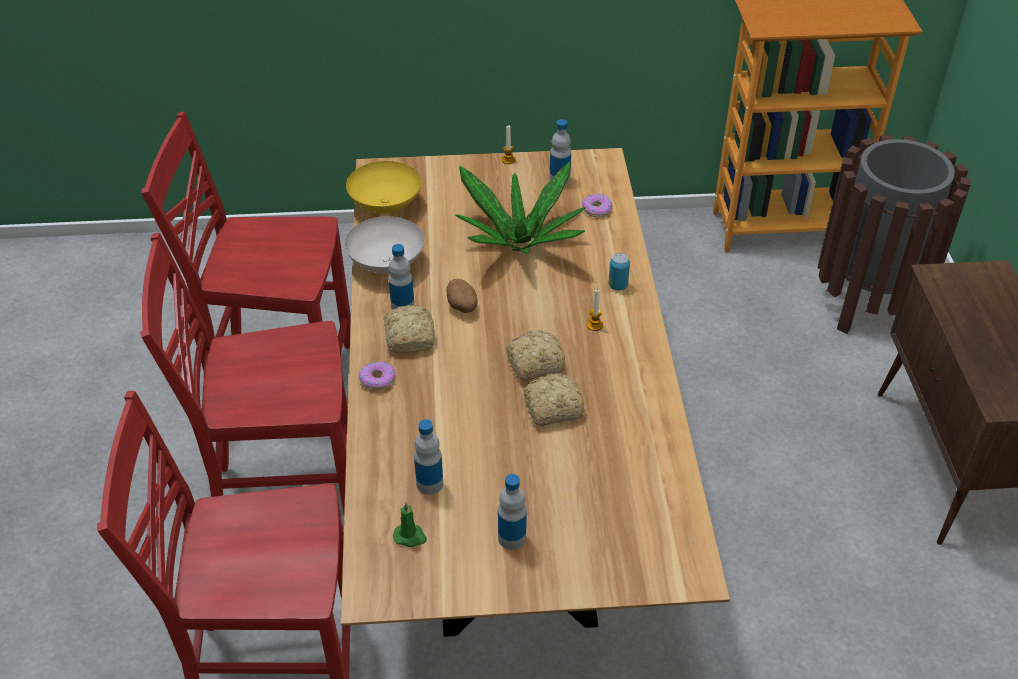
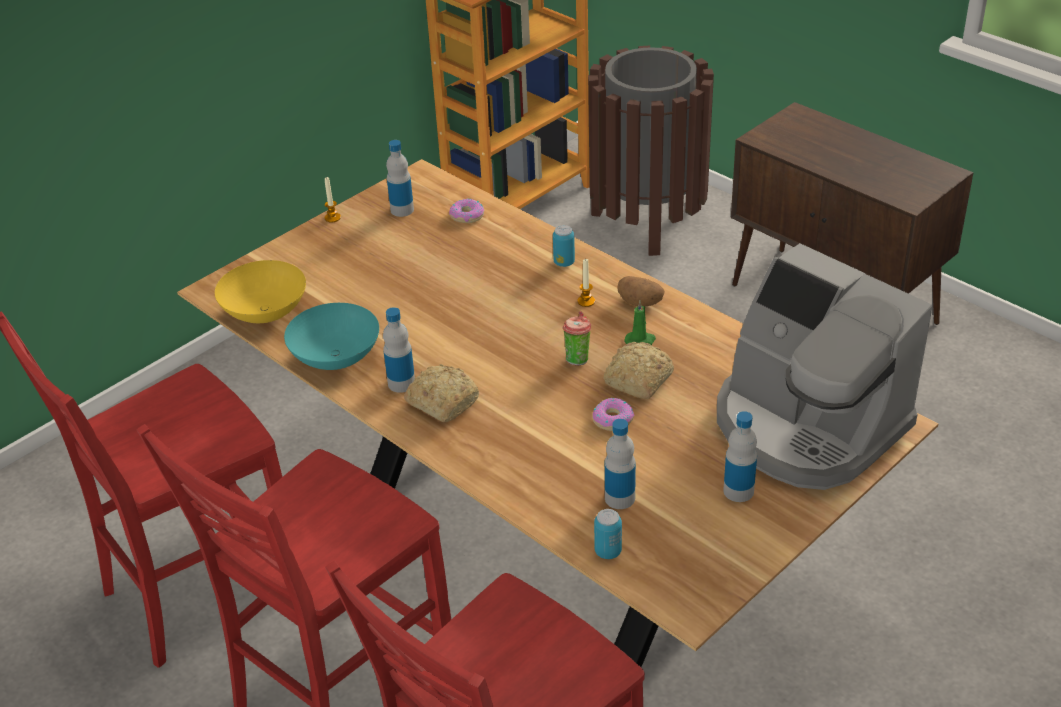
camera: 40 degrees left, 5 degrees down
(374, 514) = (608, 551): none -> can
(377, 379) = (461, 452): donut -> donut (612, 419)
(385, 263) = (334, 359): white bowl -> turquoise bowl
(410, 536) = (660, 546): green candle -> green candle (640, 341)
(462, 306) = (456, 352): potato -> potato (640, 303)
(520, 242) = (435, 275): potted plant -> none
(533, 363) = (577, 358): bread -> cup
(625, 527) = (807, 426): none -> coffee machine

